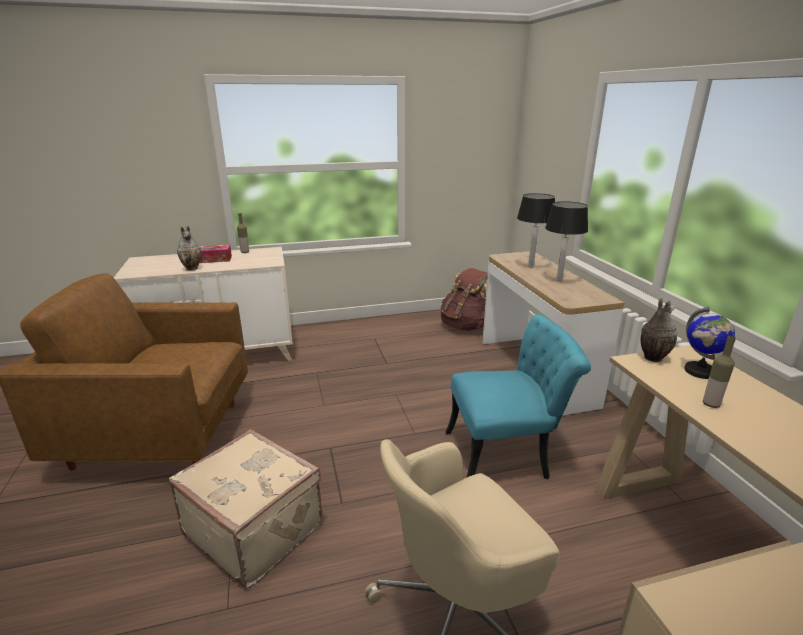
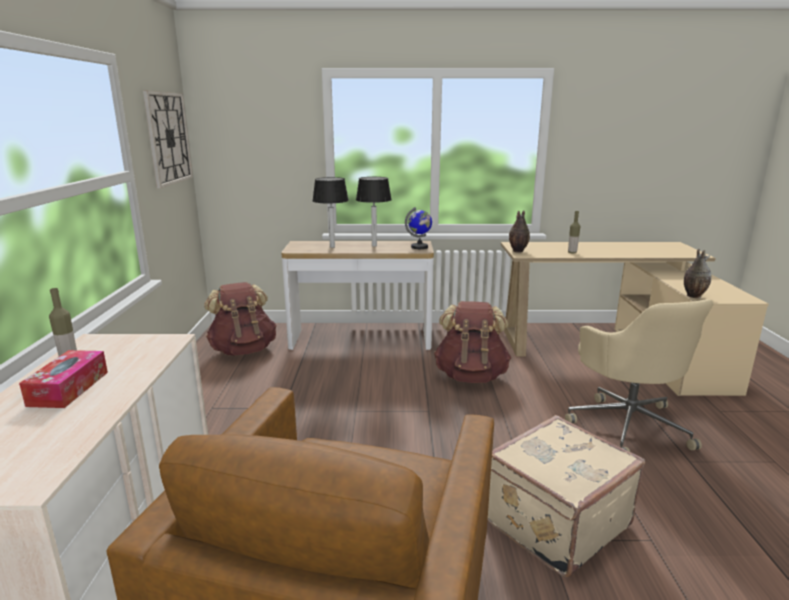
camera: 75 degrees left, 5 degrees down
(192, 268) = (102, 405): vase -> vase (692, 296)
(474, 139) = (168, 138): none -> wall clock
(507, 454) = (471, 376): turquoise chair -> brown backpack
(699, 372) = (536, 247): globe -> globe (419, 247)

